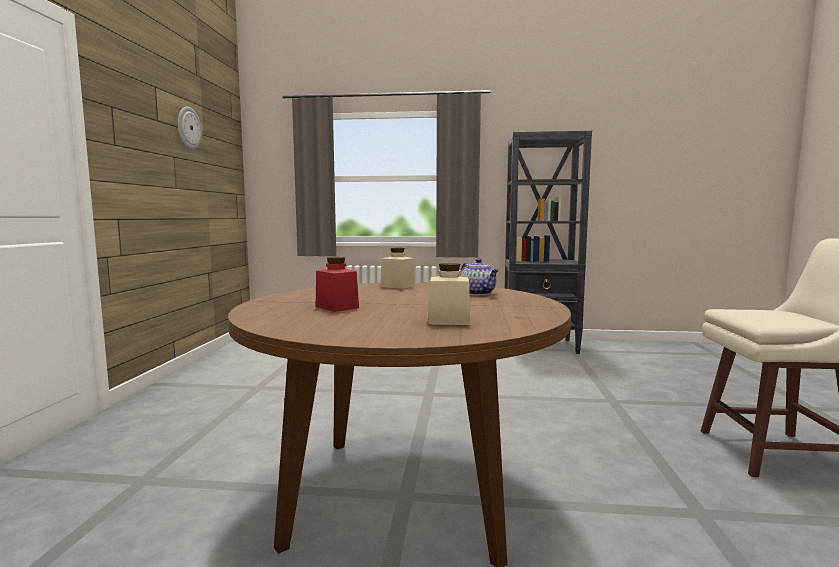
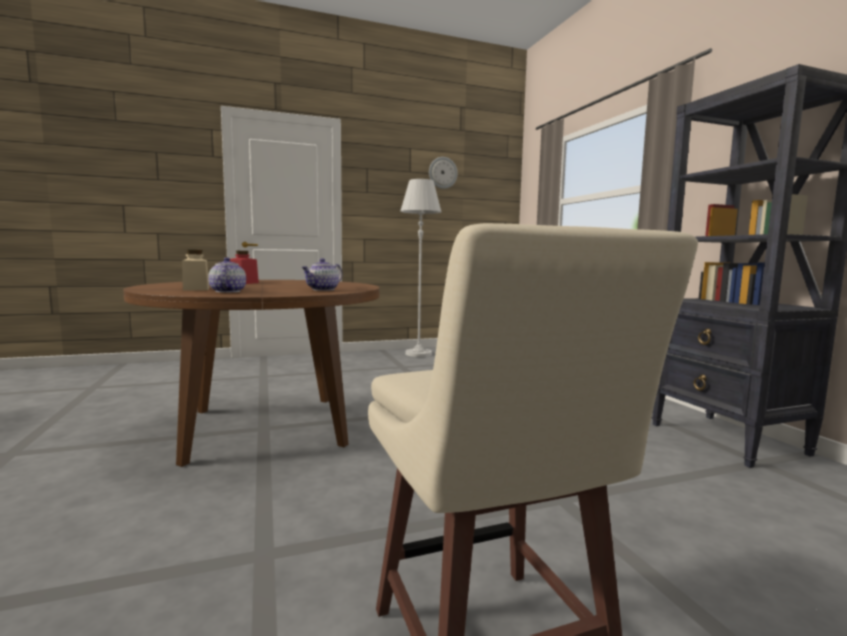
camera: 65 degrees right, 0 degrees up
(215, 370) = (418, 354): none -> white floor lamp
(397, 286) = (345, 284): beige jar -> none
(496, 313) = (227, 291): none -> teapot

